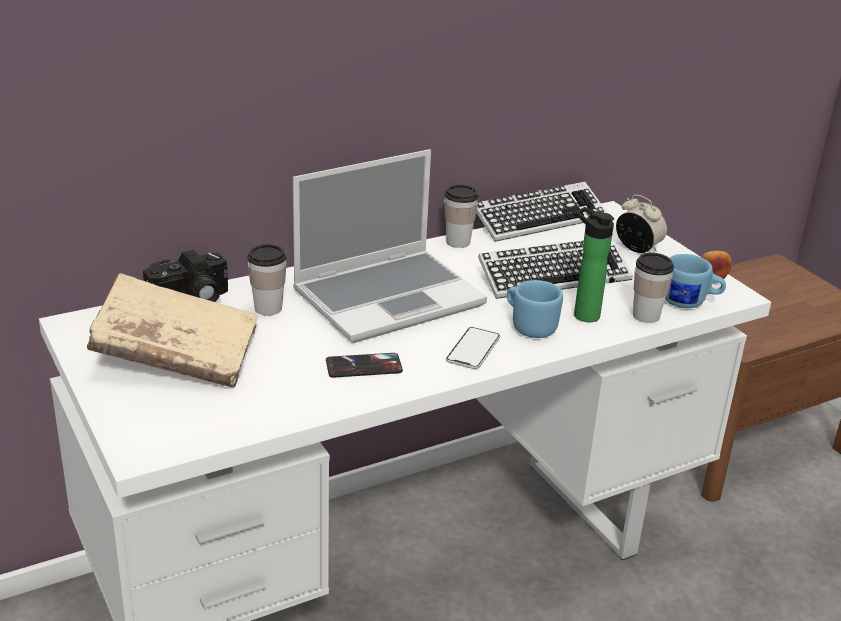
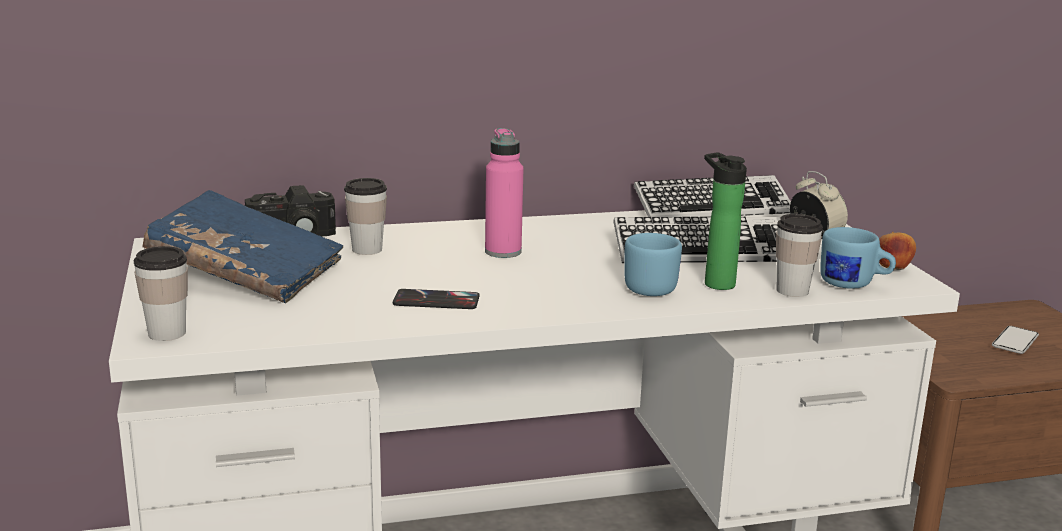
camera: 15 degrees right, 10 degrees down
(176, 354) = (246, 274): beige book -> blue book
(389, 297) = (503, 252): laptop -> pink bottle
(458, 242) = (608, 218): cup -> cup (167, 333)
(473, 349) = (568, 299): phone -> phone (1015, 341)

